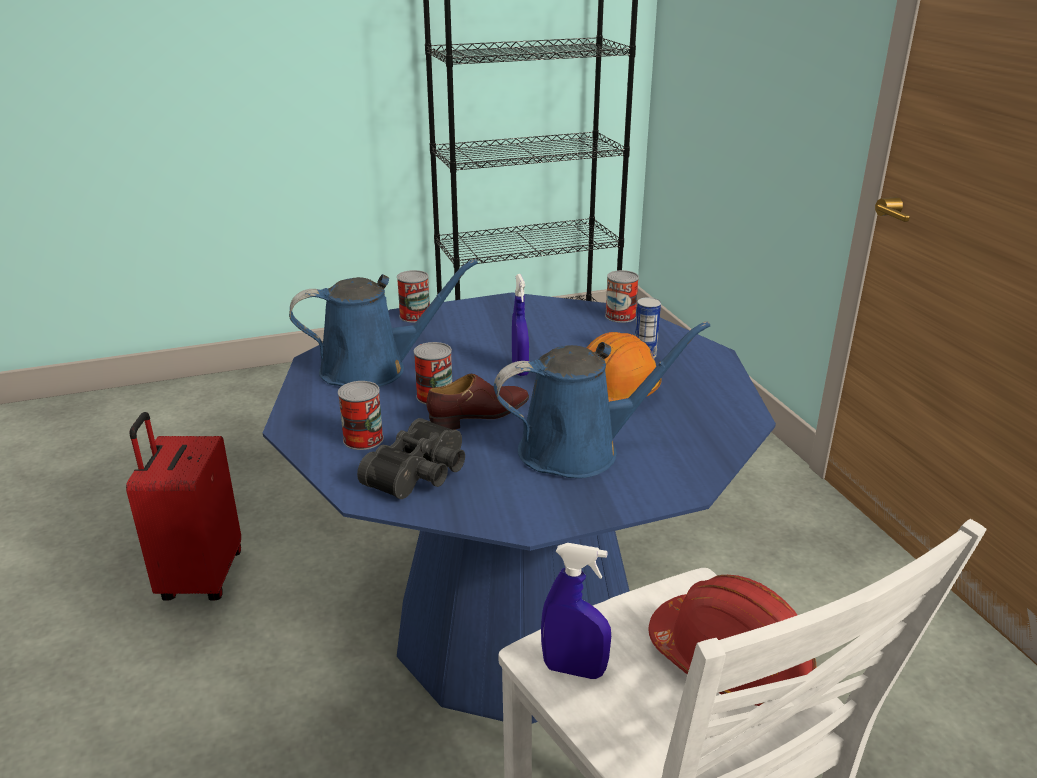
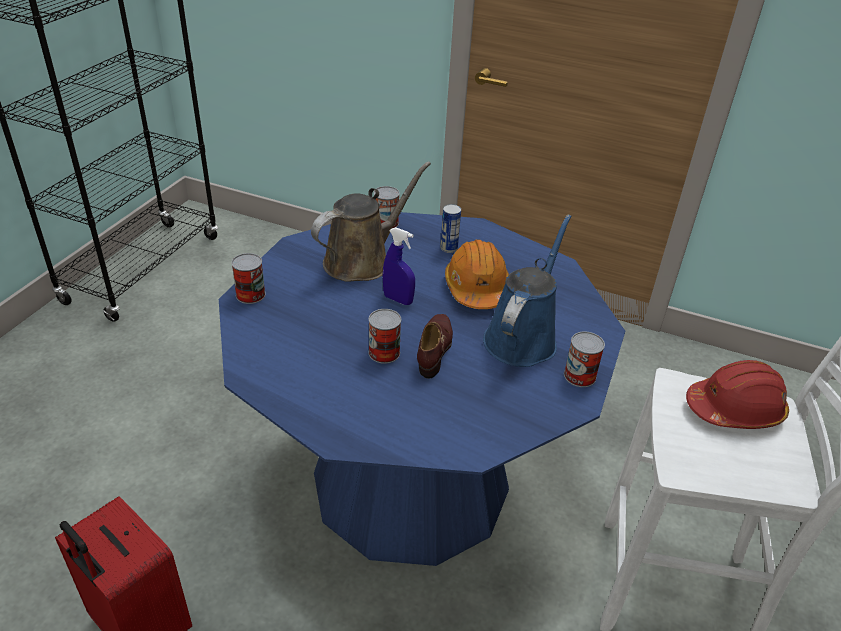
camera: 50 degrees left, 10 degrees up
(363, 439) = (400, 414): can -> can (579, 376)
(372, 369) = (304, 357): blue watering can -> none
(421, 474) = (477, 413): black binoculars -> none
(544, 331) = (362, 260): none -> brown watering can
(574, 669) = (699, 465): blue spray bottle -> none

